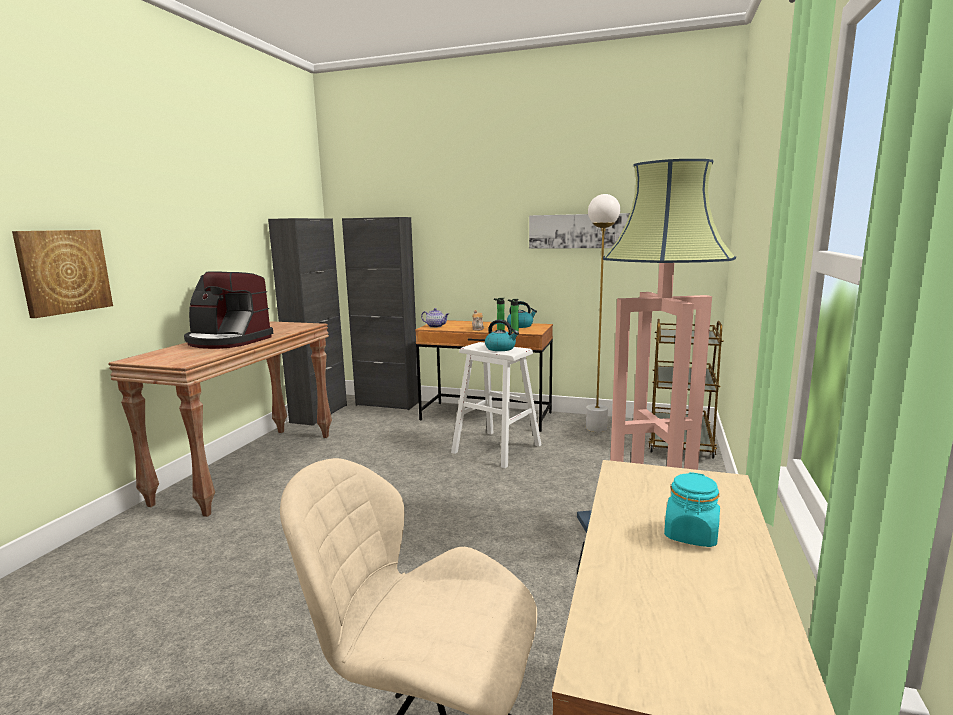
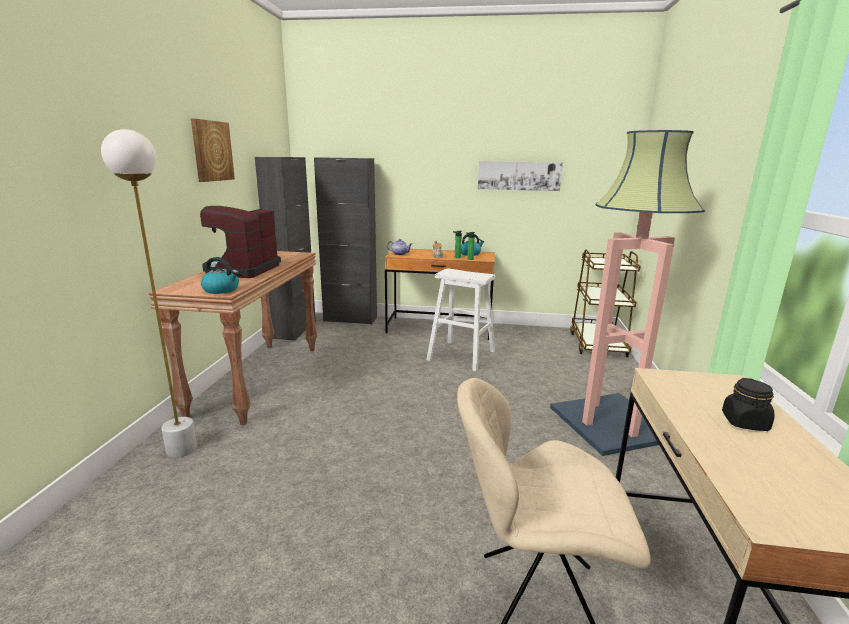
camera: 10 degrees left, 5 degrees up
(64, 271) = (110, 208): picture -> picture (211, 151)
(227, 341) = (242, 270): coffee machine -> coffee machine turned 90 degrees clockwise
(501, 348) = (470, 274): kettle -> kettle (222, 290)
(596, 428) = (531, 336): white floor lamp -> white floor lamp (182, 449)
(691, 534) = (745, 422): turquoise jar -> black jar

